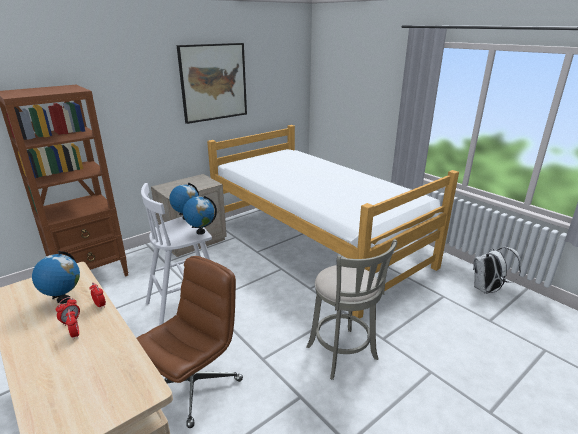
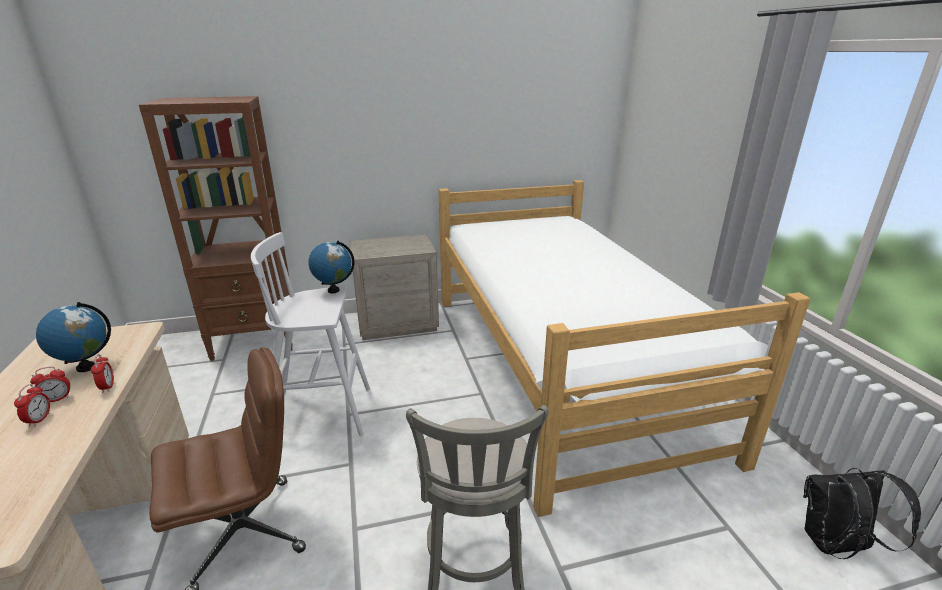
camera: 25 degrees right, 0 degrees up
(200, 232) = (328, 314): globe -> none
(213, 82) = (455, 106): picture -> none
(487, 290) = (834, 545): white backpack -> black backpack

